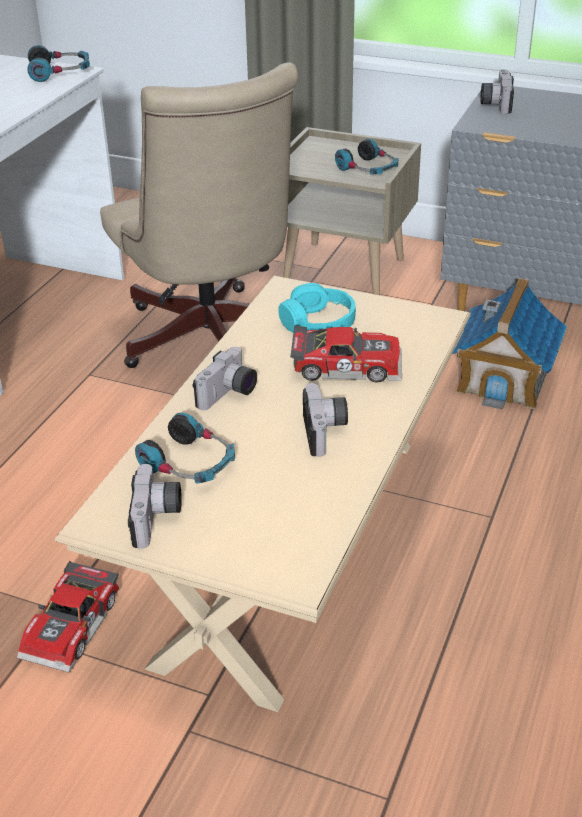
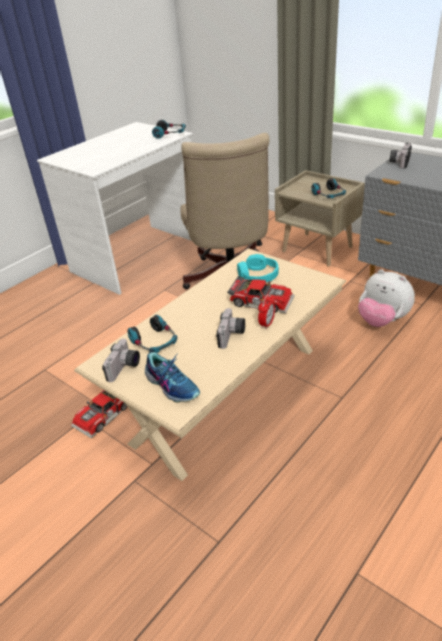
camera: 20 degrees right, 0 degrees up
(229, 395) = (193, 308): camera -> none
(264, 534) = (172, 385): none -> shoe
(376, 403) = (267, 324): none -> alarm clock
(504, 379) = (382, 321): toy house -> plush toy

